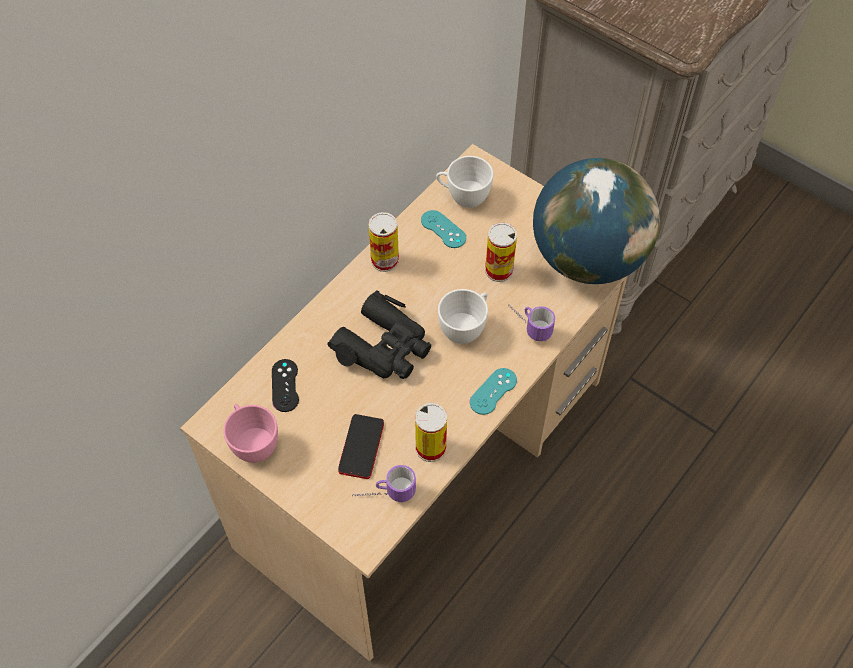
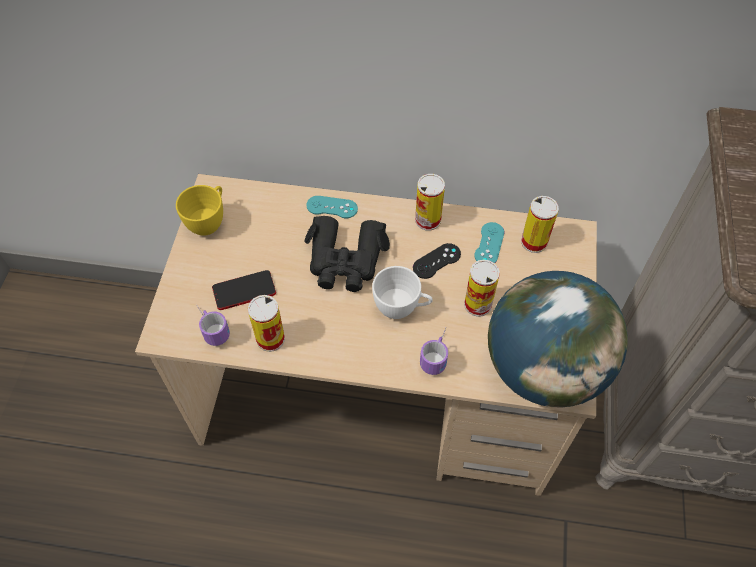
camera: 60 degrees right, 0 degrees up
(253, 443) = (209, 221): pink cup -> yellow cup
(285, 385) = (269, 215): black game controller -> black game controller (436, 261)
(463, 197) = (534, 242): white cup -> can
(493, 391) = (352, 358): turquoise game controller -> turquoise game controller (332, 207)

